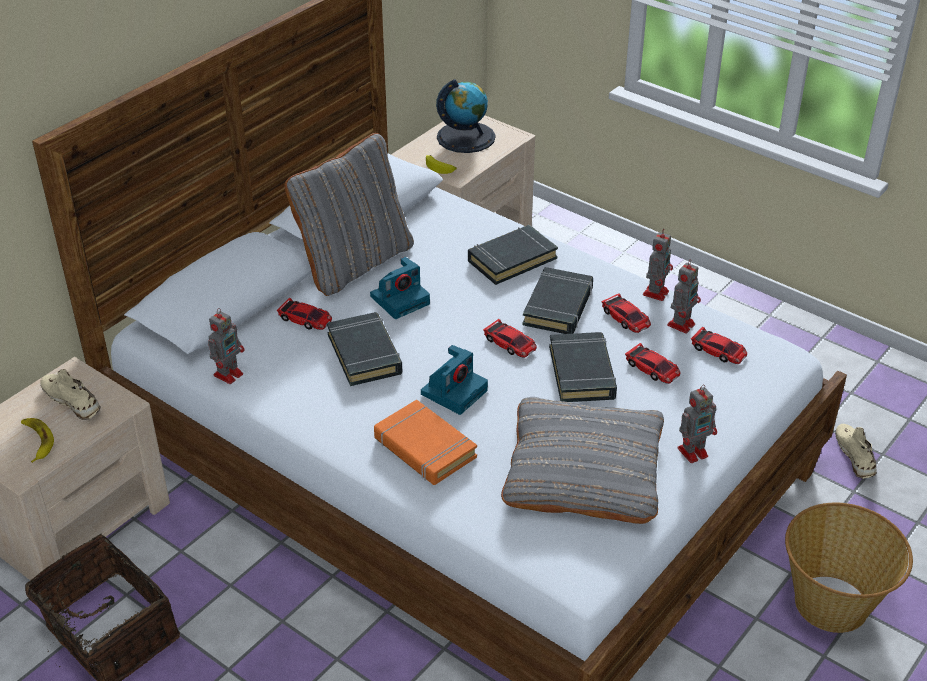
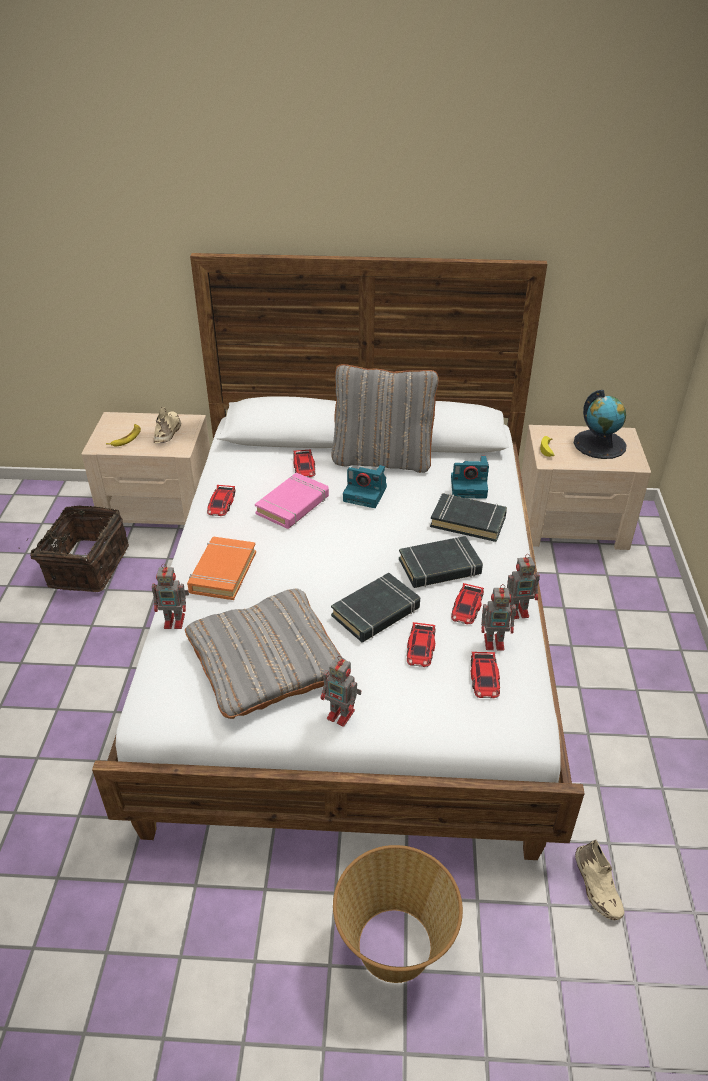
camera: 55 degrees right, 0 degrees up
(229, 373) = (224, 465): toy robot -> toy robot (175, 621)
(365, 354) = (293, 505): black book -> pink book
(454, 391) = (293, 559): camera -> camera (469, 486)
(510, 343) = (371, 562): toy car -> toy car (221, 504)
(855, 456) = (596, 886): beige shoe -> beige shoe turned 120 degrees clockwise

